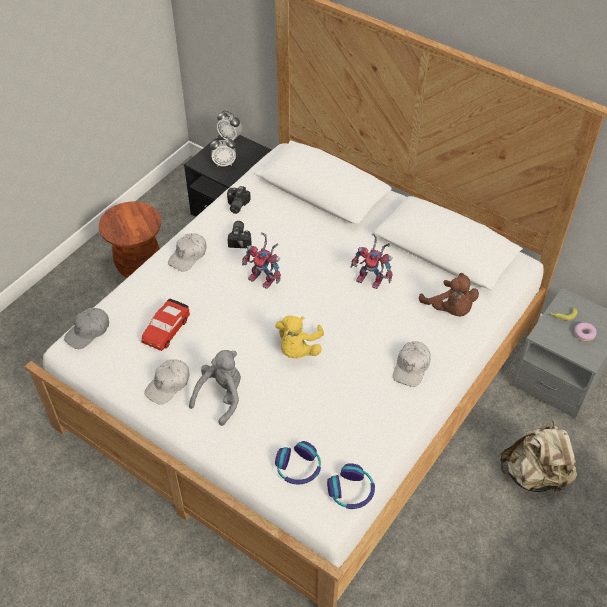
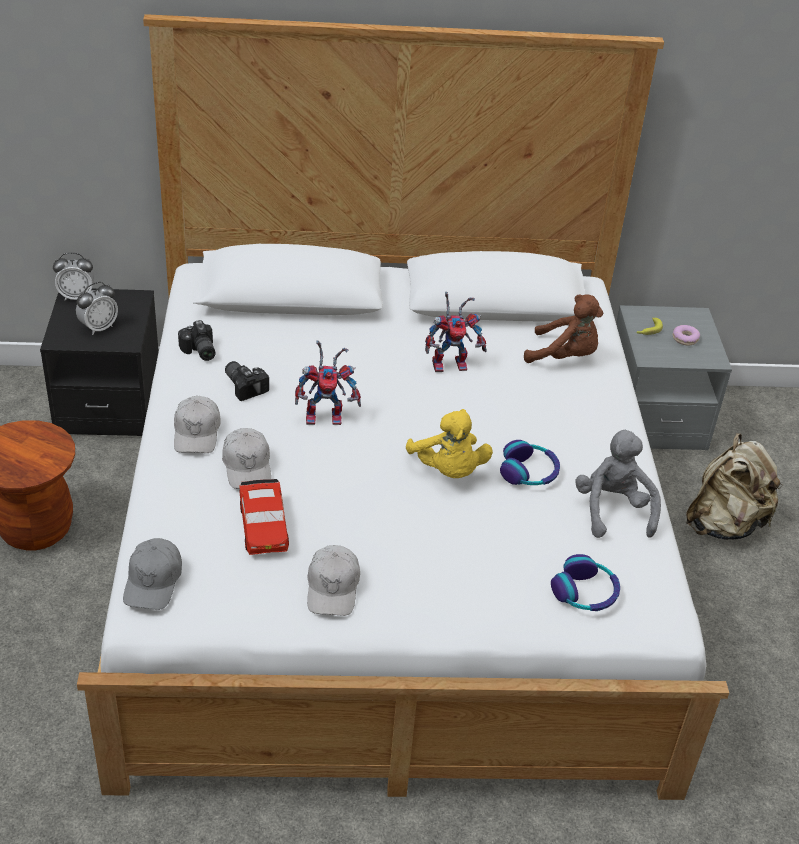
camera: 40 degrees left, 10 degrees down
(221, 396) = (413, 567): grey plush toy -> grey plush toy (613, 510)
(351, 491) = (664, 585): headphones -> headphones (529, 472)
(411, 367) = (588, 431): white cap -> white cap (247, 466)

